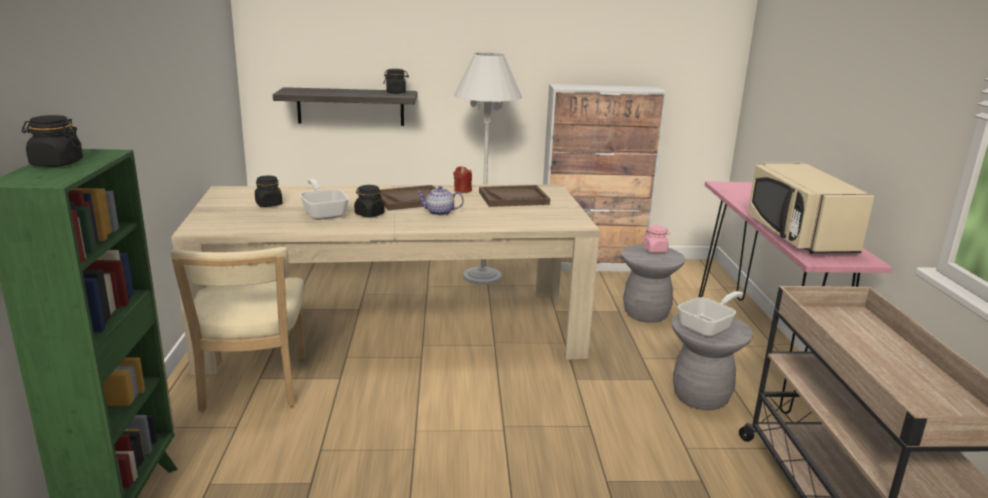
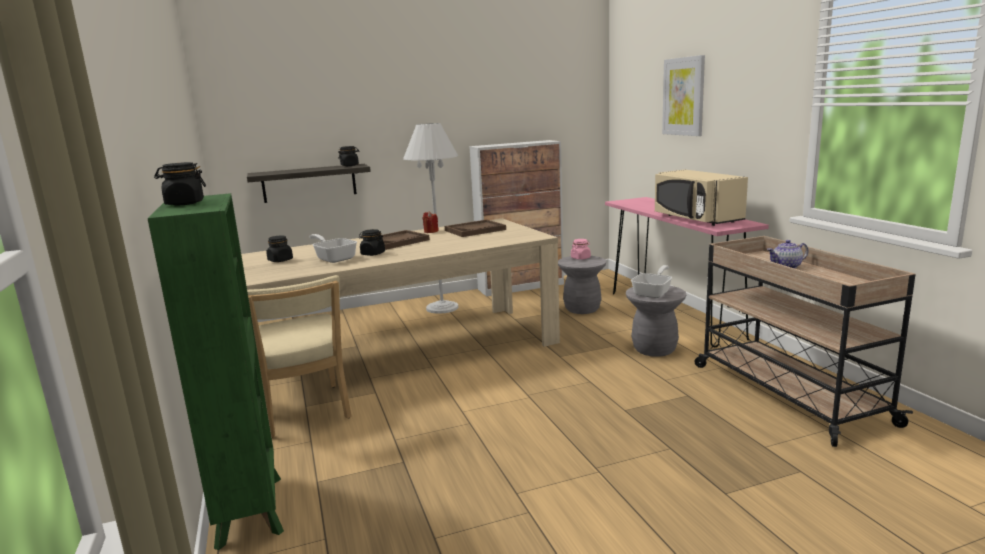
camera: 15 degrees left, 5 degrees down
(439, 212) = (427, 245): teapot -> teapot (786, 266)
(829, 59) = (683, 96): none -> picture

